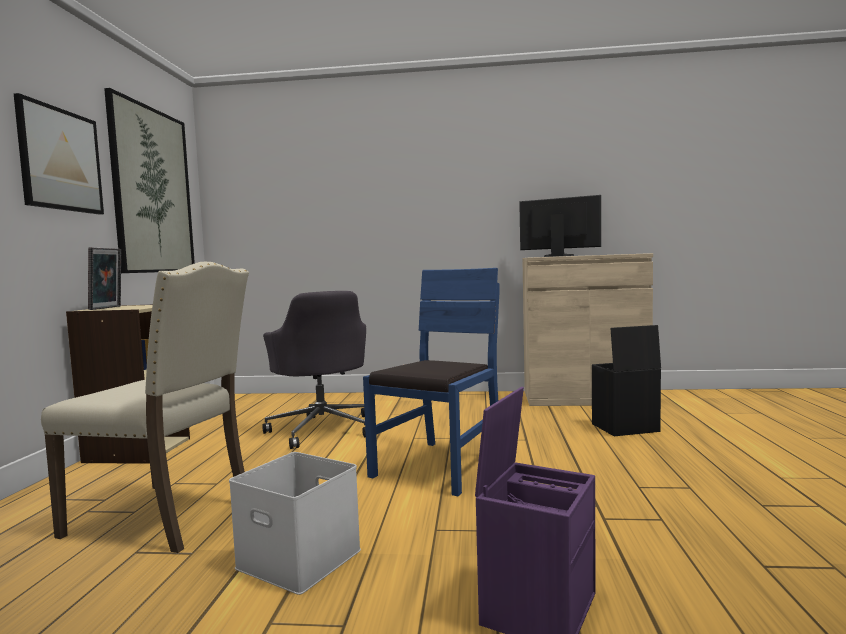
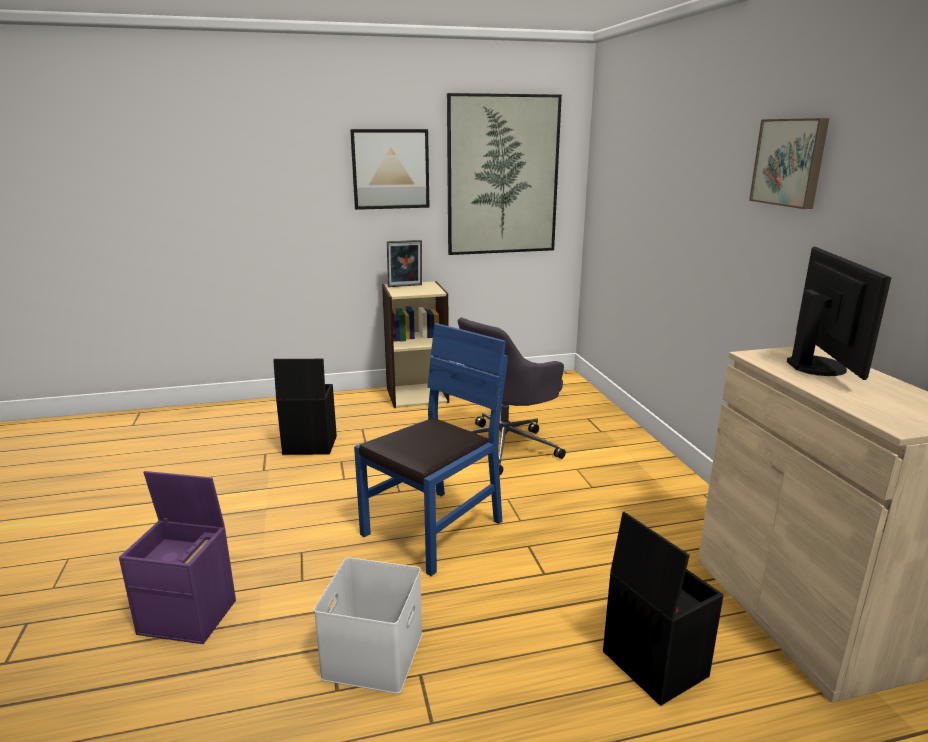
camera: 70 degrees right, 15 degrees up
(166, 517) = (308, 445): beige chair -> black storage box
(302, 558) = (257, 508): white storage box -> white storage box (374, 656)
(439, 466) = (433, 529): blue chair -> blue chair turned 60 degrees counterclockwise
(470, 164) = (790, 162): none -> picture

